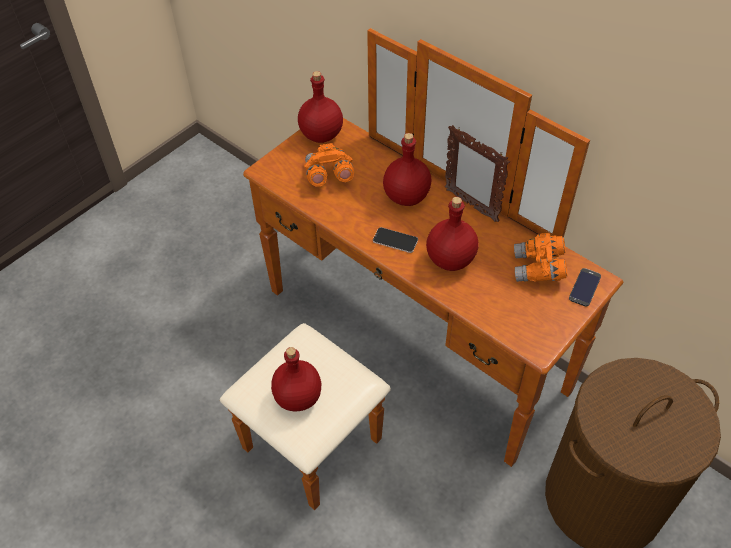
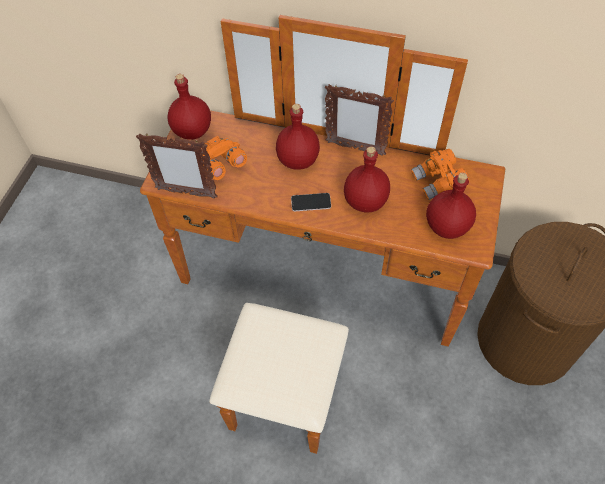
camera: 25 degrees left, 5 degrees up
(282, 189) = (186, 193): none -> picture frame
(298, 398) = (281, 371): red bottle -> red bottle (447, 227)
(585, 287) = (481, 184): phone -> none

